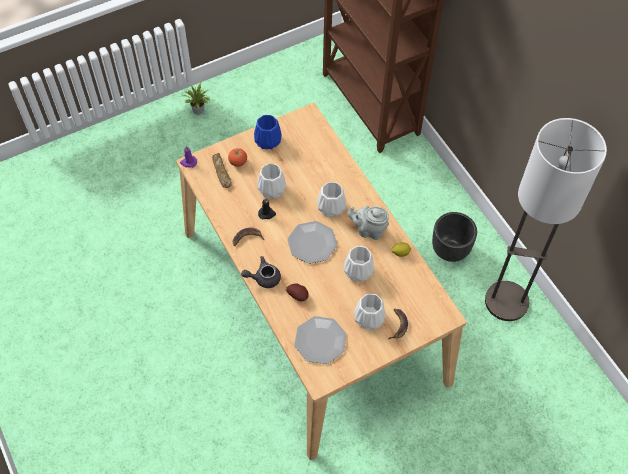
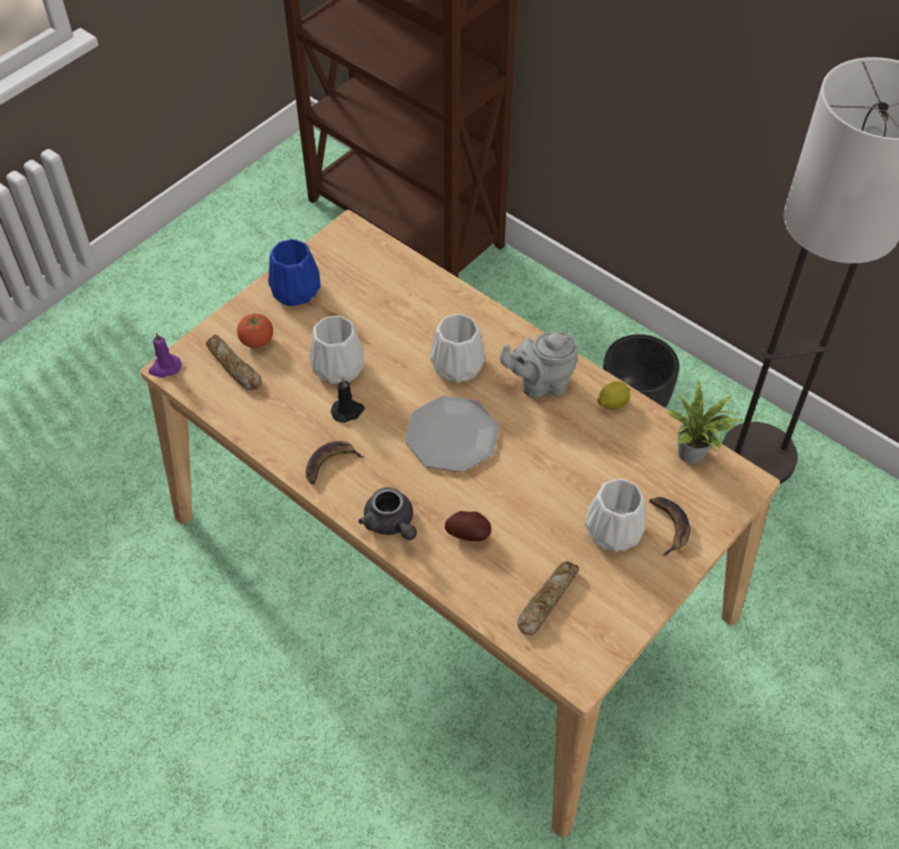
camera: 20 degrees left, 5 degrees down
(199, 111) = (122, 313): potted plant -> potted plant (694, 455)
(263, 278) = (391, 524): grey teapot -> grey teapot turned 90 degrees counterclockwise
(320, 341) = (546, 600): plate -> bread
(357, 271) = (553, 457): white vase -> none

